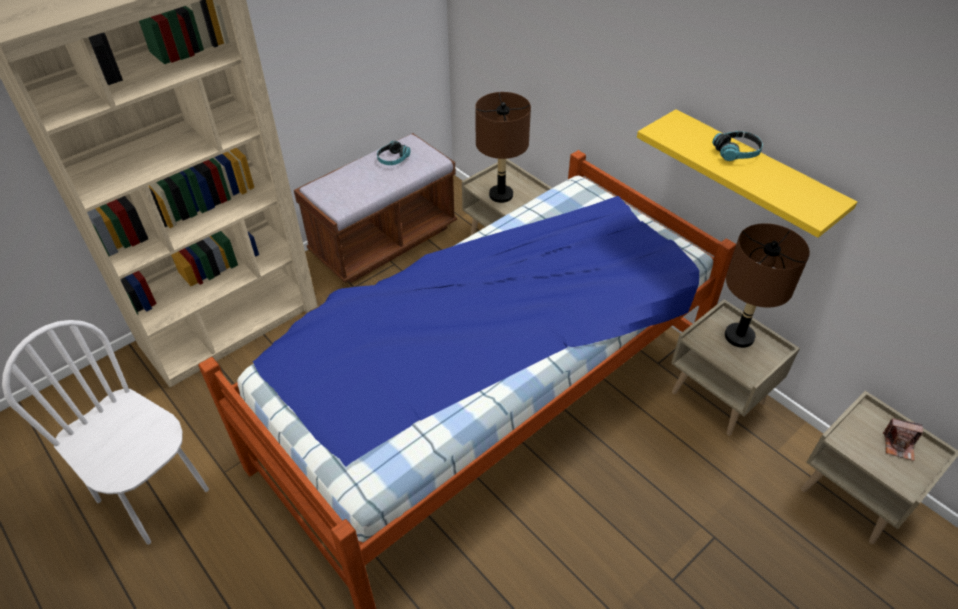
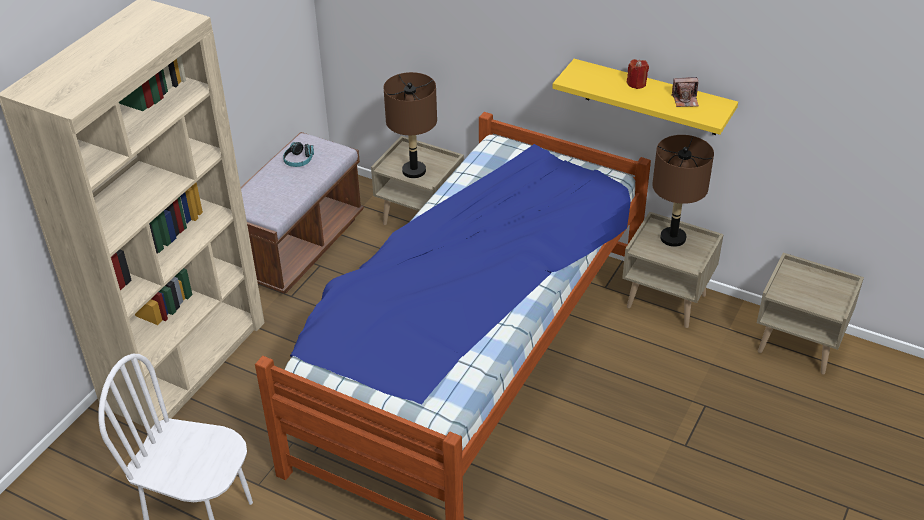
camera: 20 degrees left, 5 degrees down
(736, 152) = (636, 83): headphones -> red candle
(899, 445) = (820, 285): camera -> camera (685, 100)

